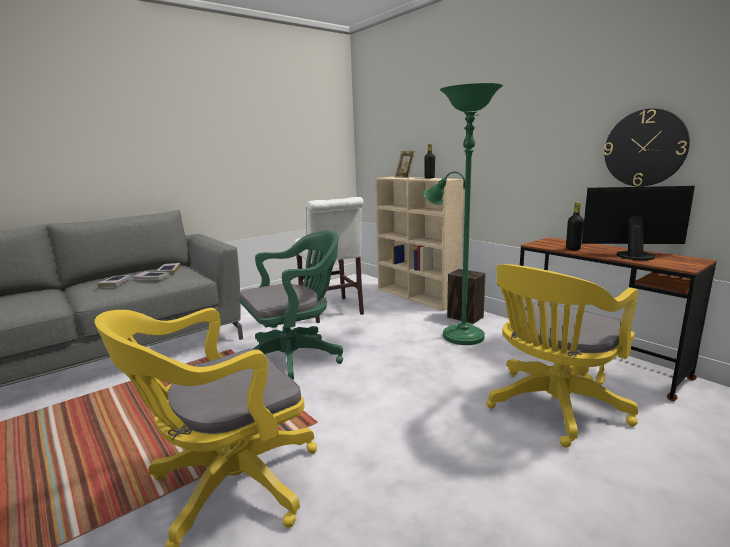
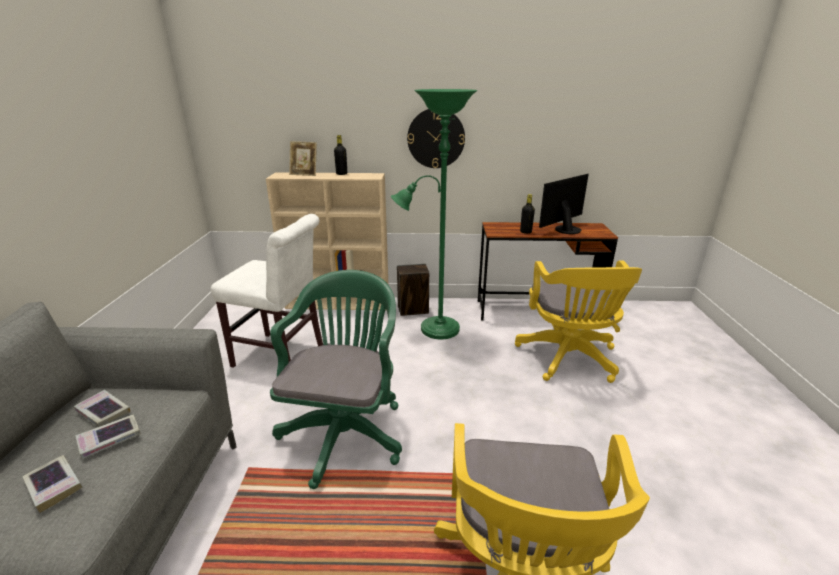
camera: 50 degrees left, 10 degrees up
(644, 148) = (555, 145): wall clock -> wall clock (436, 138)

